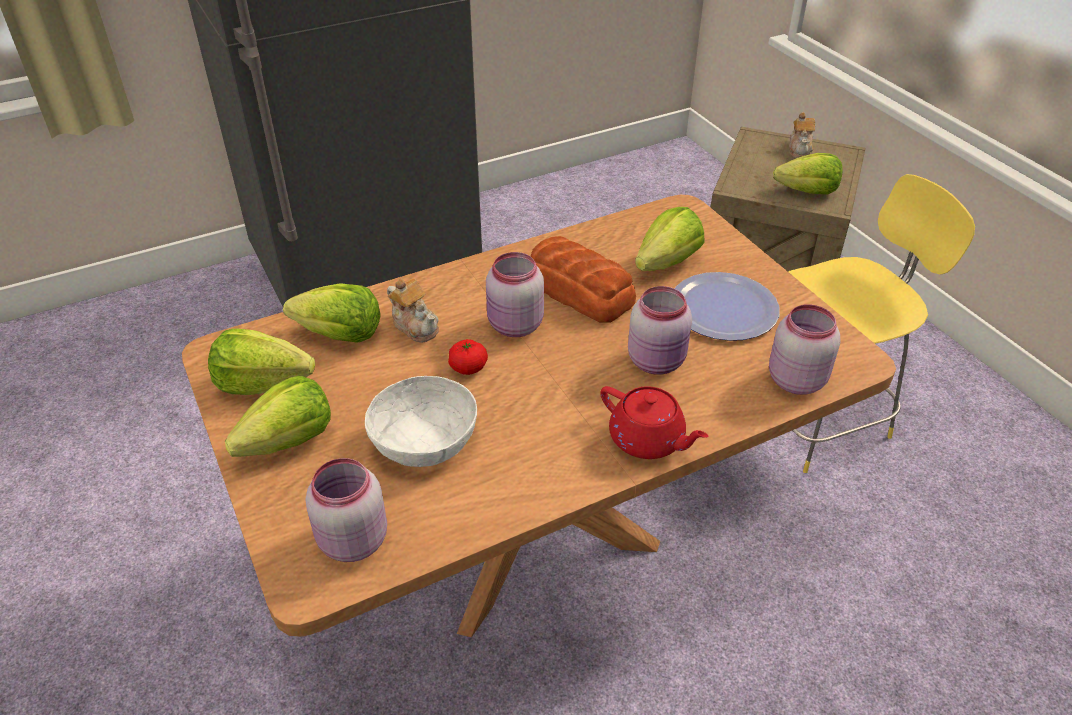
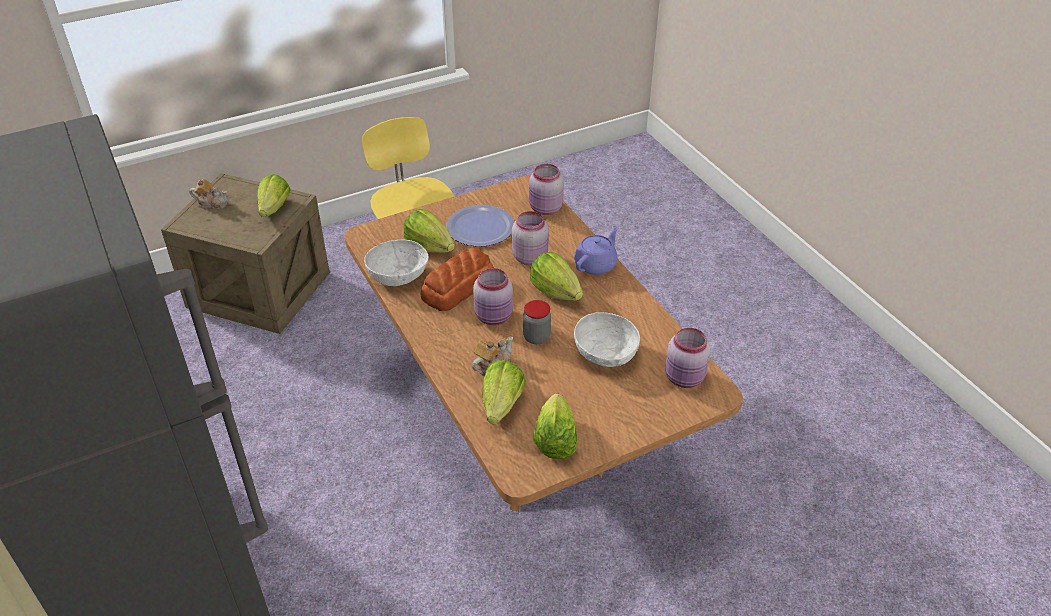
camera: 90 degrees left, 0 degrees up
(289, 441) = (610, 417): lettuce -> lettuce (555, 291)
(468, 367) = (536, 337): tomato -> jar
(600, 240) = (398, 275): none -> white bowl
(648, 440) = (596, 264): red teapot -> purple teapot

